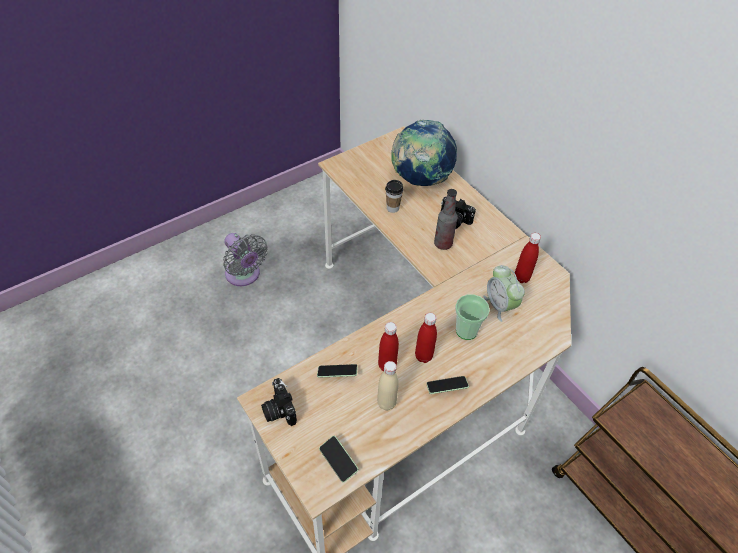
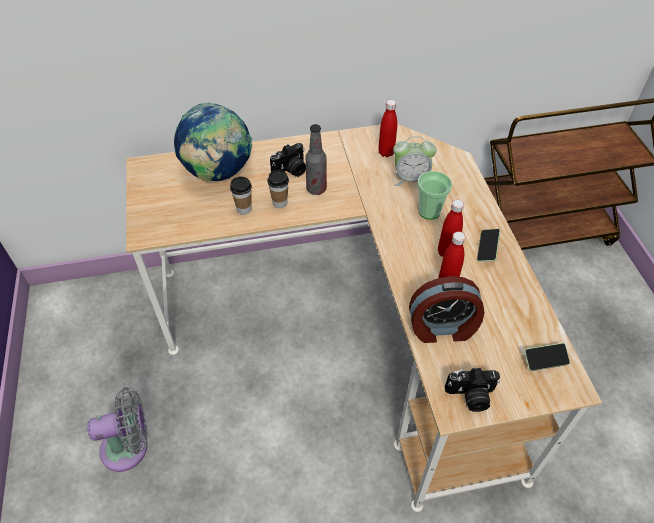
camera: 65 degrees left, 0 degrees up
(337, 373) = (442, 328): phone -> alarm clock
(386, 403) = (490, 299): beige bottle -> none
(412, 226) = (280, 203): none -> cup

